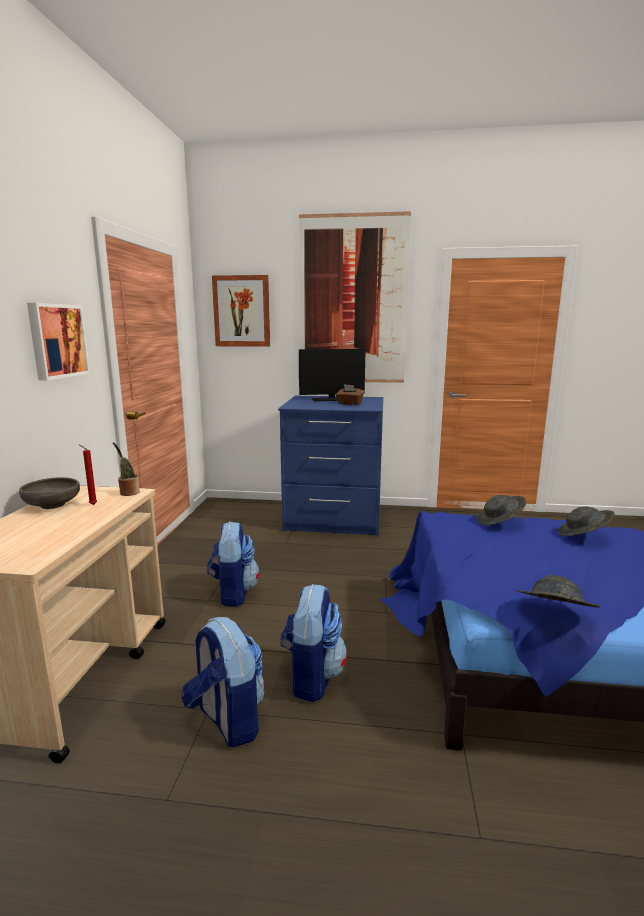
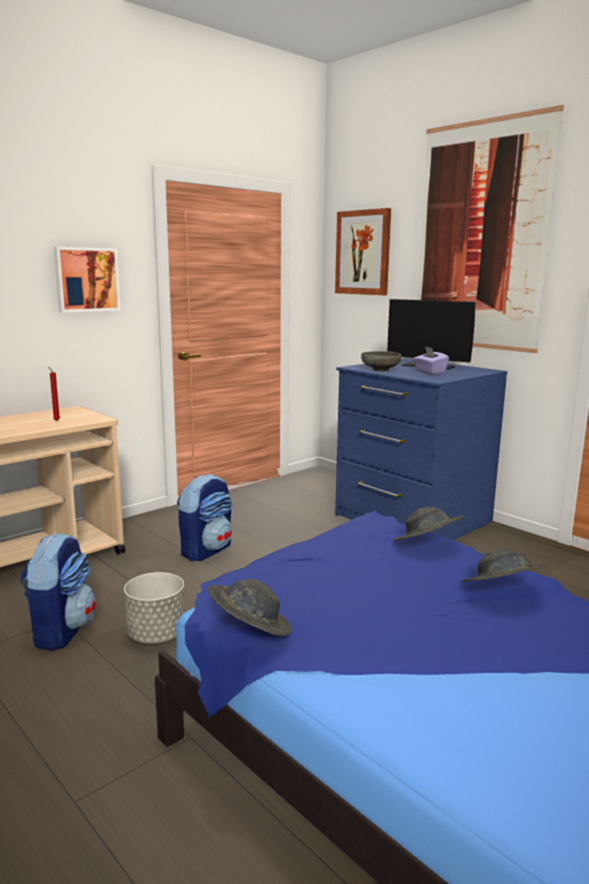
camera: 40 degrees right, 0 degrees up
(52, 505) = (37, 415): grey bowl -> grey bowl (380, 369)
(128, 492) = (95, 418): potted plant -> none
(312, 677) = (156, 635): backpack -> grey planter
(349, 403) = (429, 372): brown tissue box -> purple tissue box

